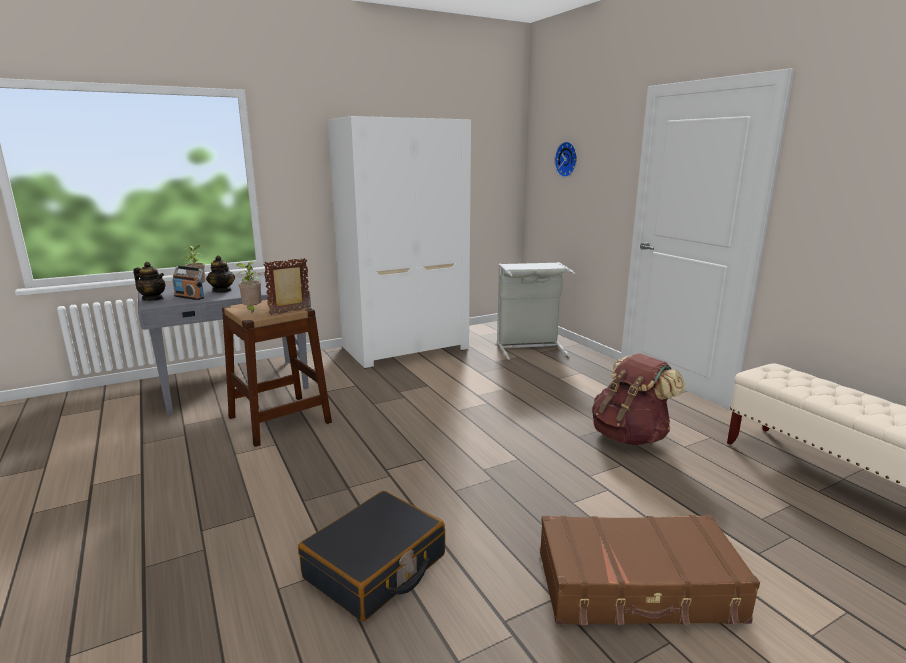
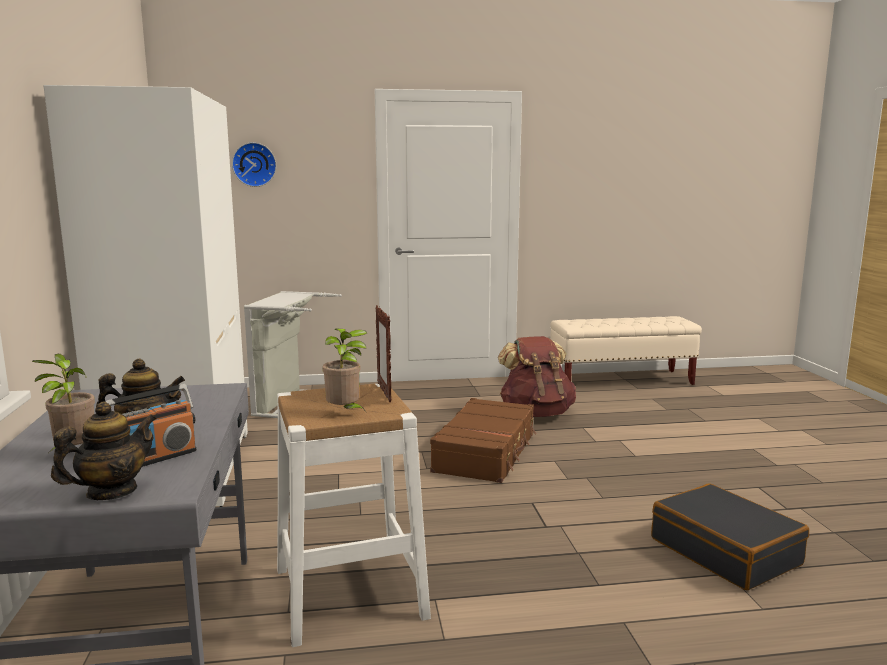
camera: 70 degrees left, 5 degrees down
(279, 419) = (350, 592): brown stool -> white stool
(638, 587) = (742, 459): brown suitcase -> brown suitcase (486, 453)

